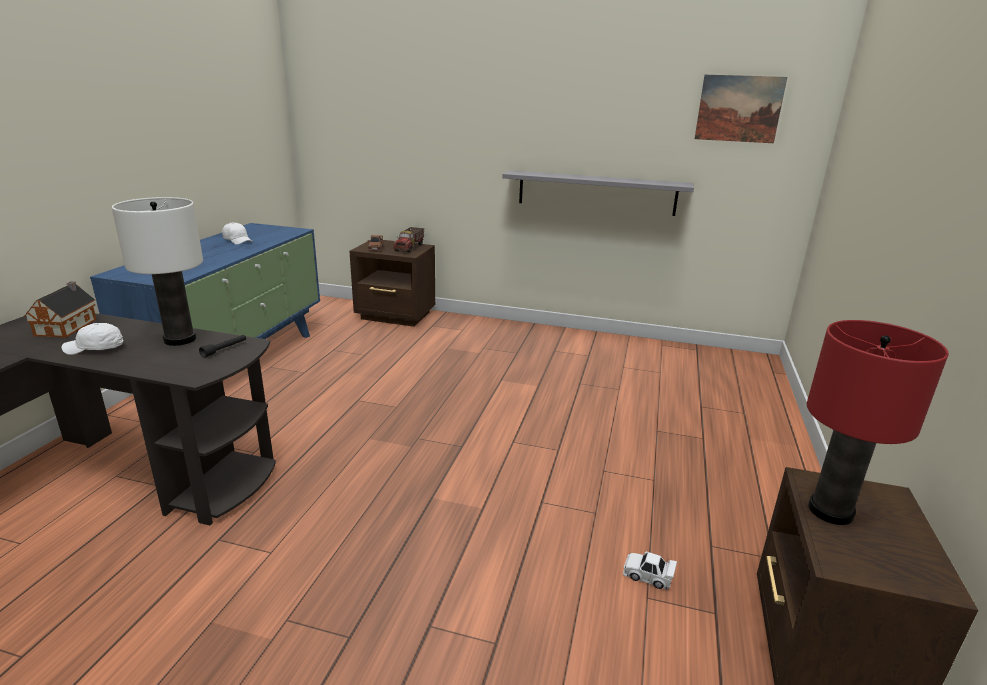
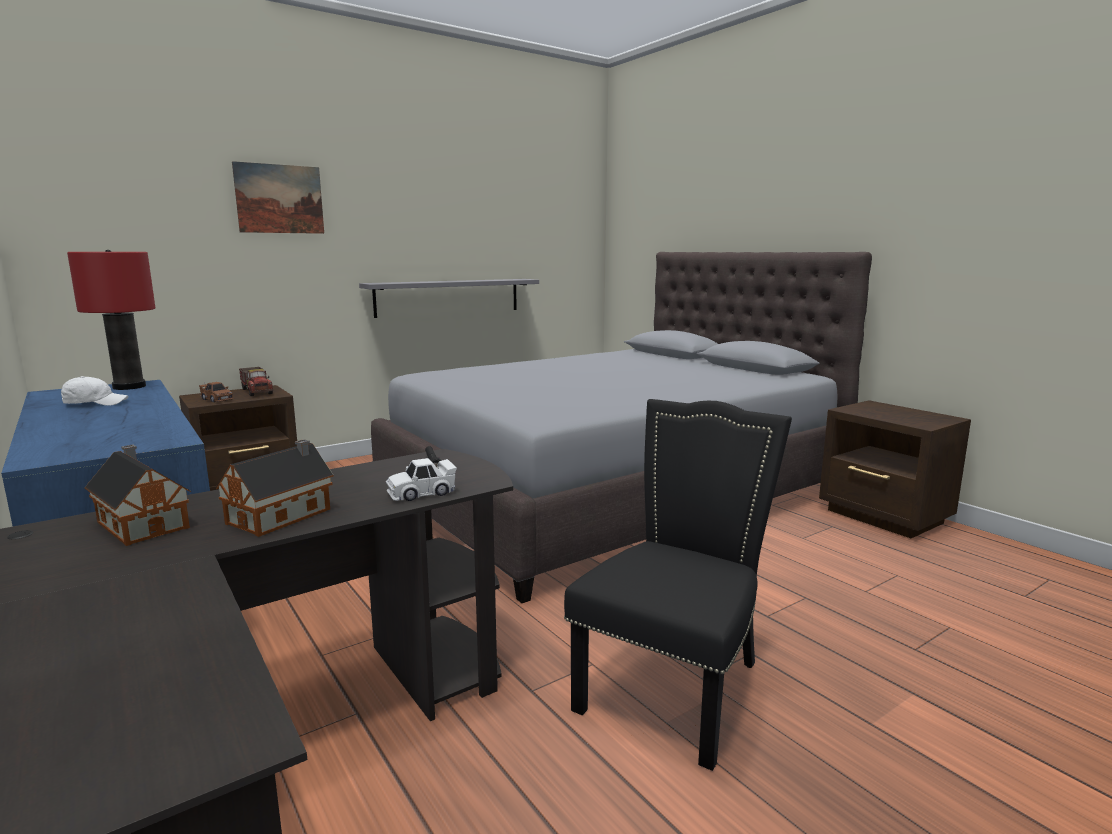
camera: 50 degrees left, 10 degrees down
(95, 349) = (283, 515): white cap -> toy house
(180, 339) = (355, 477): white table lamp -> none
(255, 610) = (672, 692): none -> black chair
(590, 439) = (613, 492): none -> grey bed
(648, 576) = (783, 530): white toy car -> white toy car (421, 493)
(739, 109) = (547, 214): picture -> picture (279, 199)
(830, 511) = (878, 414): red table lamp -> red table lamp (129, 387)

